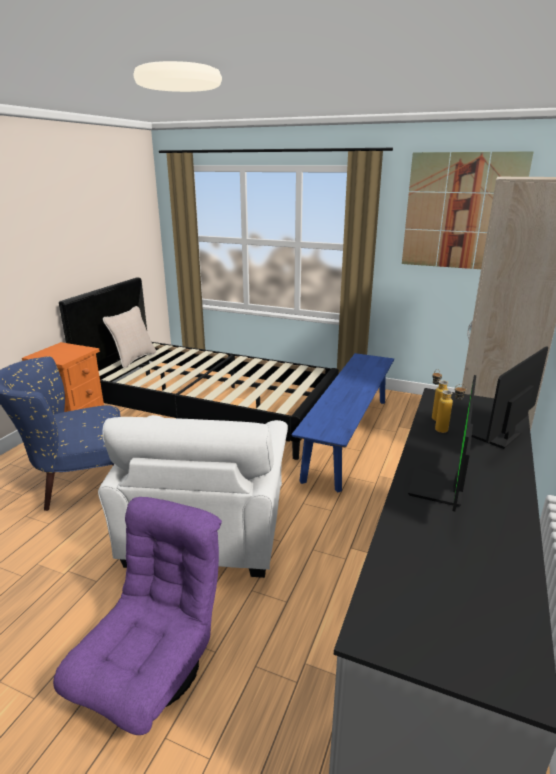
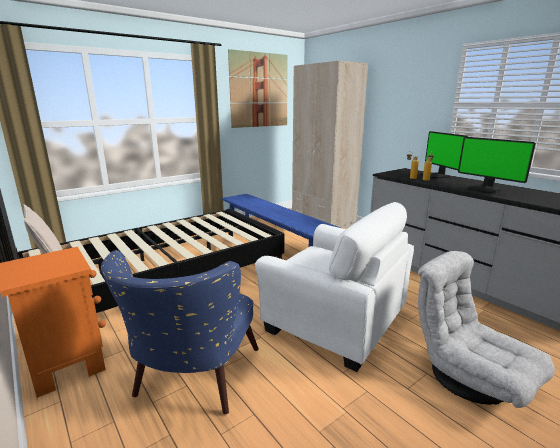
camera: 60 degrees left, 5 degrees down
(152, 669) = (471, 377): purple armchair -> grey armchair

